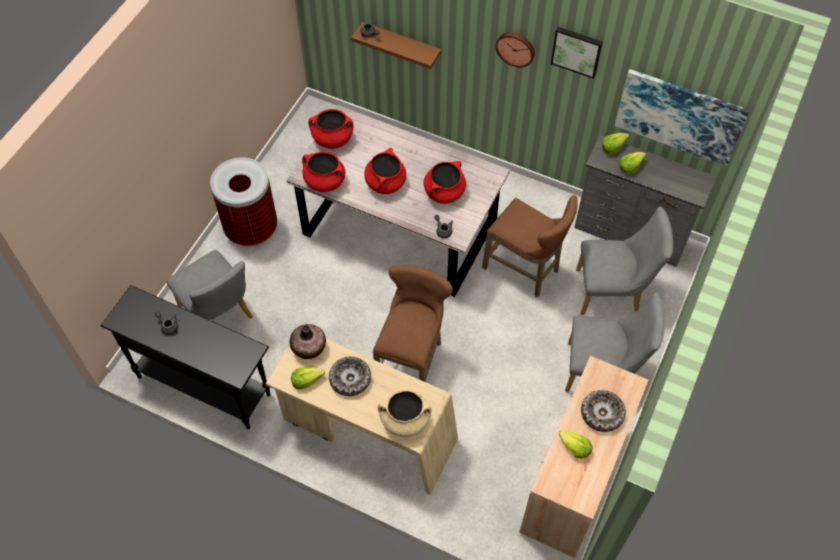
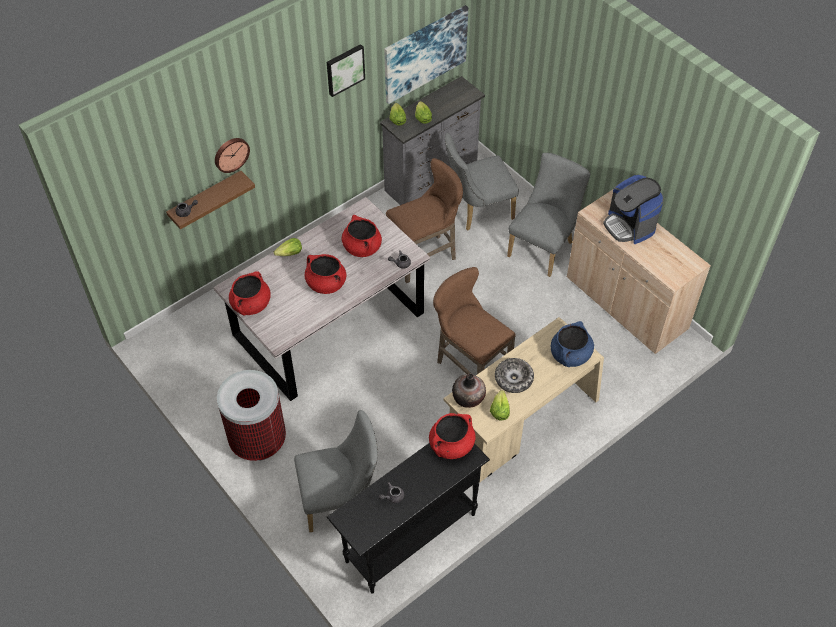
camera: 65 degrees left, 5 degrees down
(324, 182) = (296, 327): red cooking pot -> red cooking pot (451, 445)
(405, 420) = (570, 355): beige cooking pot -> blue cooking pot
(516, 48) = (299, 111): wall clock -> wall clock (231, 154)
(574, 448) = (650, 252): lettuce -> lettuce (290, 253)
(602, 413) = (629, 225): bowl -> coffee machine
(613, 292) = (477, 210): grey chair -> grey chair turned 135 degrees counterclockwise

